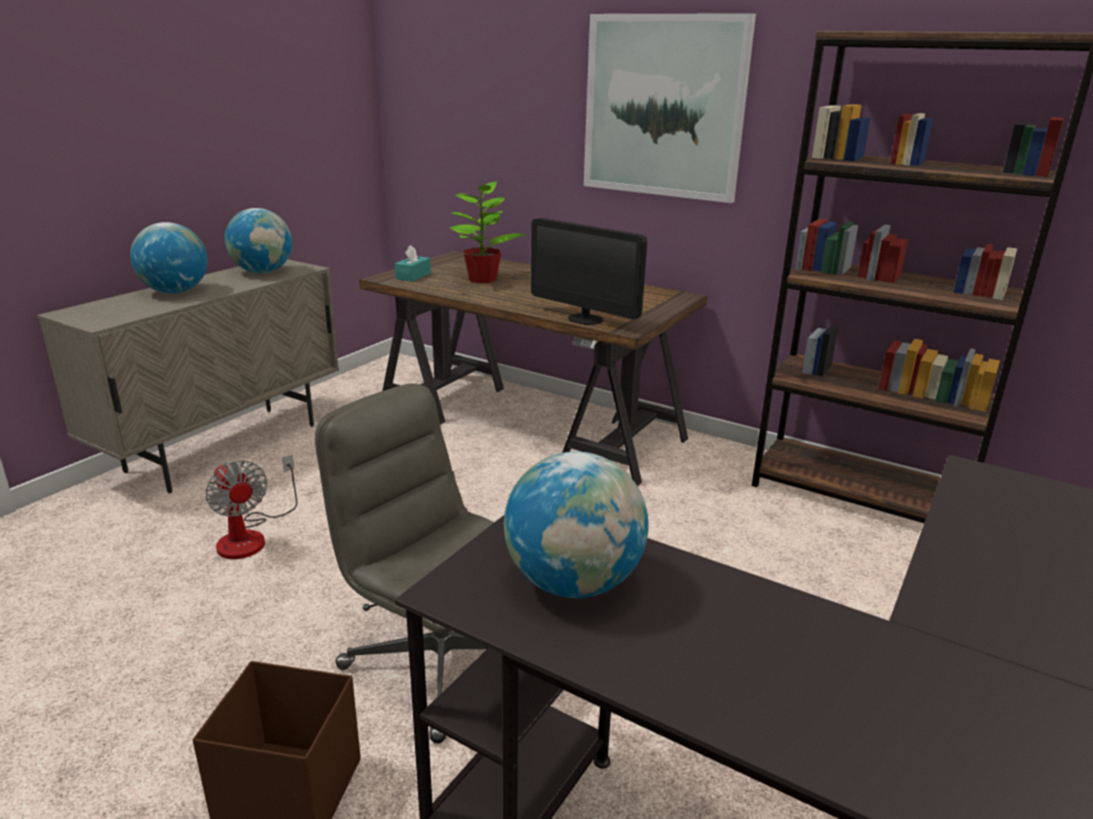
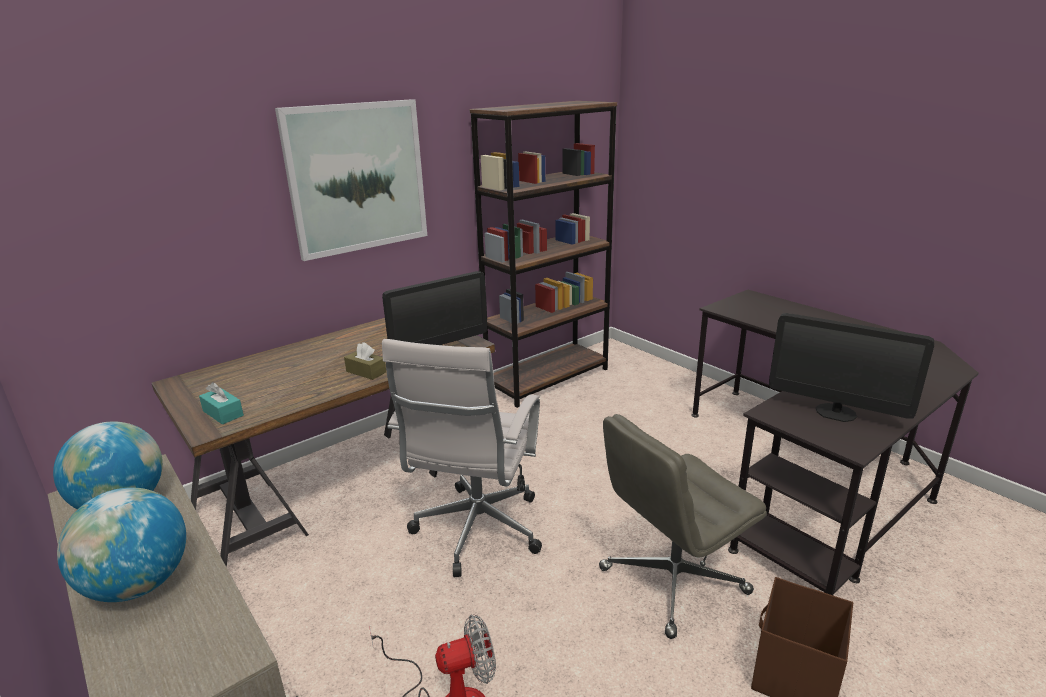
camera: 70 degrees left, 0 degrees up
(476, 506) = (476, 533): none -> white office chair
(482, 279) = (281, 379): potted plant -> none
(518, 300) = (366, 372): none -> brown tissue box
(573, 583) = (835, 412): globe -> monitor

